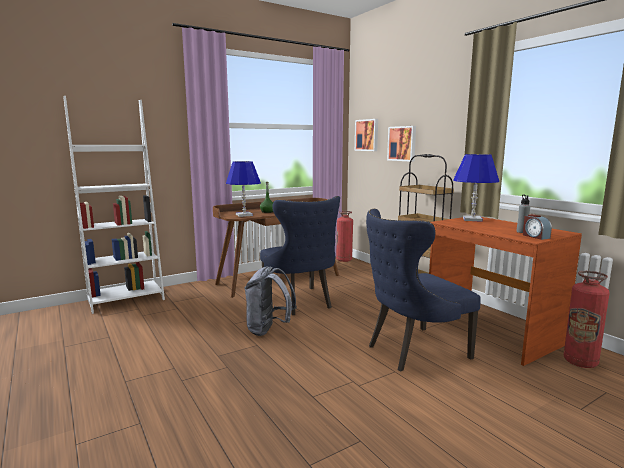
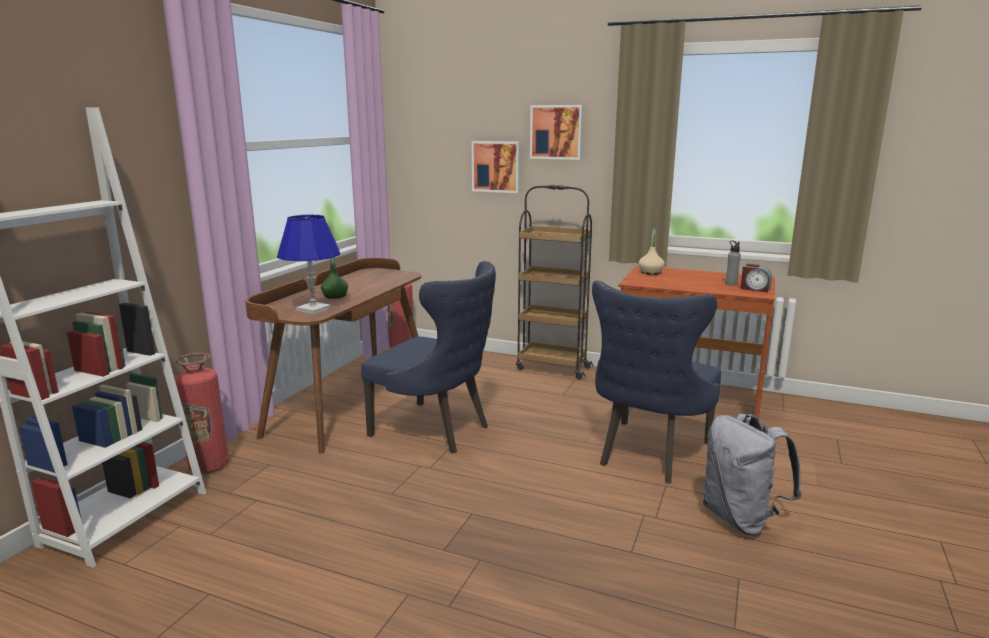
camera: 35 degrees left, 5 degrees up
(269, 330) = (455, 486): grey backpack -> grey backpack (741, 519)
(367, 135) = (425, 151): picture -> picture (557, 132)
(472, 219) = (650, 272): blue table lamp -> beige bottle
(580, 362) = (788, 415): fire extinguisher -> fire extinguisher (209, 466)

